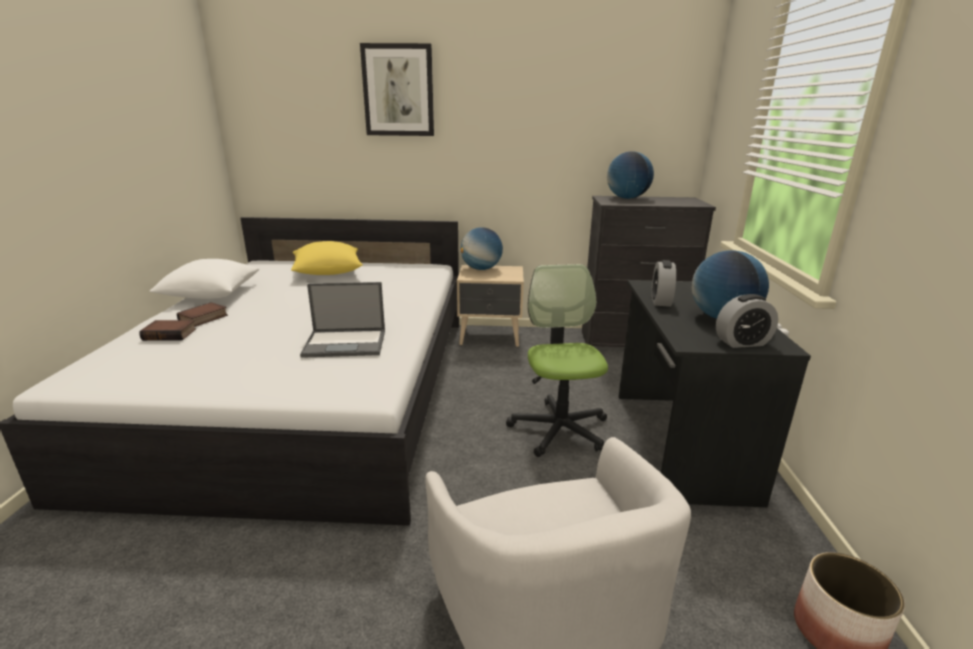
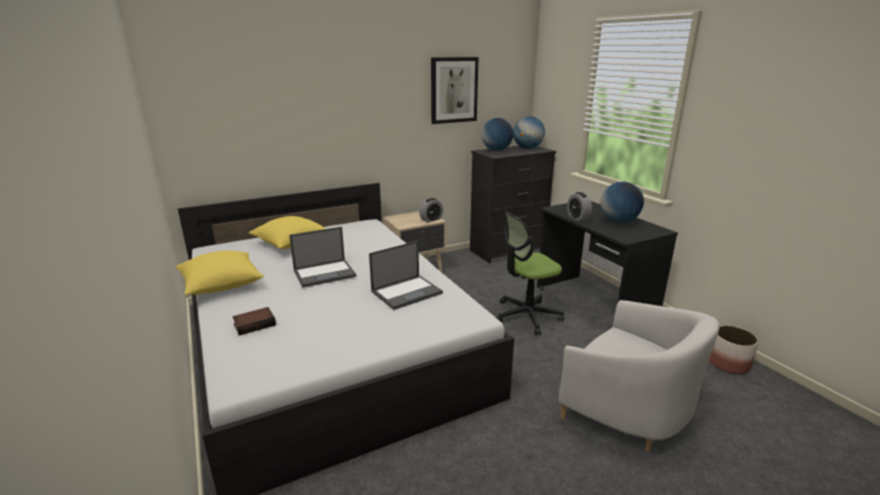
camera: 30 degrees left, 0 degrees up
(203, 318) = (258, 305): book -> none
(211, 294) = (221, 285): white pillow -> yellow pillow
(305, 304) = (325, 273): none -> laptop
(398, 91) = (324, 82): picture -> picture (453, 90)
(481, 269) = (402, 217): globe -> globe (527, 148)
(559, 429) = (526, 316): office chair -> office chair turned 75 degrees counterclockwise
(742, 342) = (645, 233): alarm clock -> alarm clock (431, 220)

